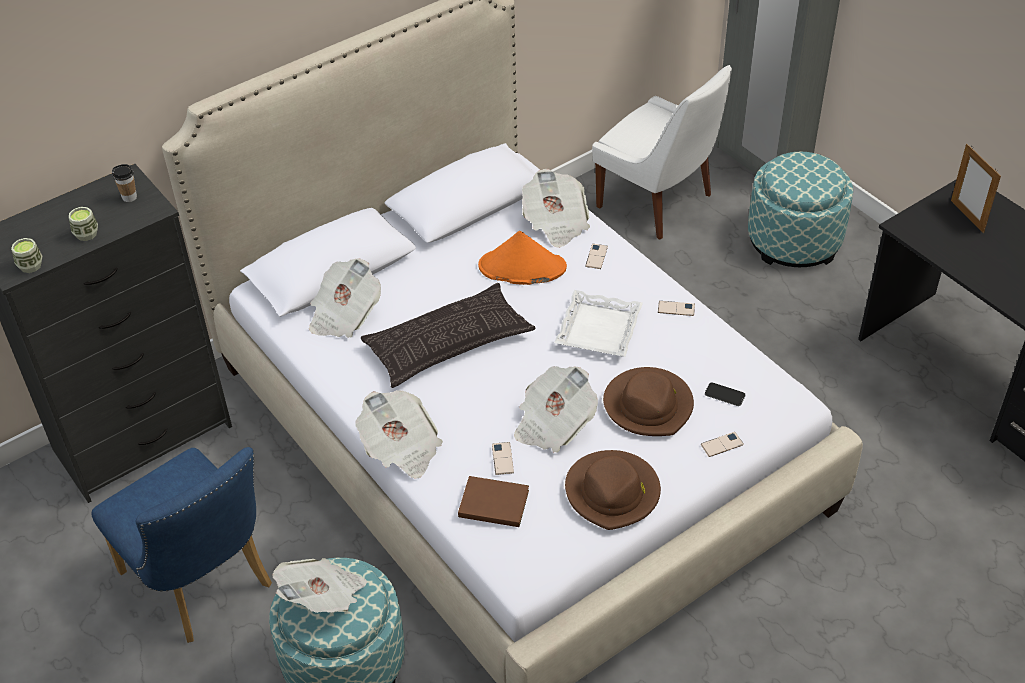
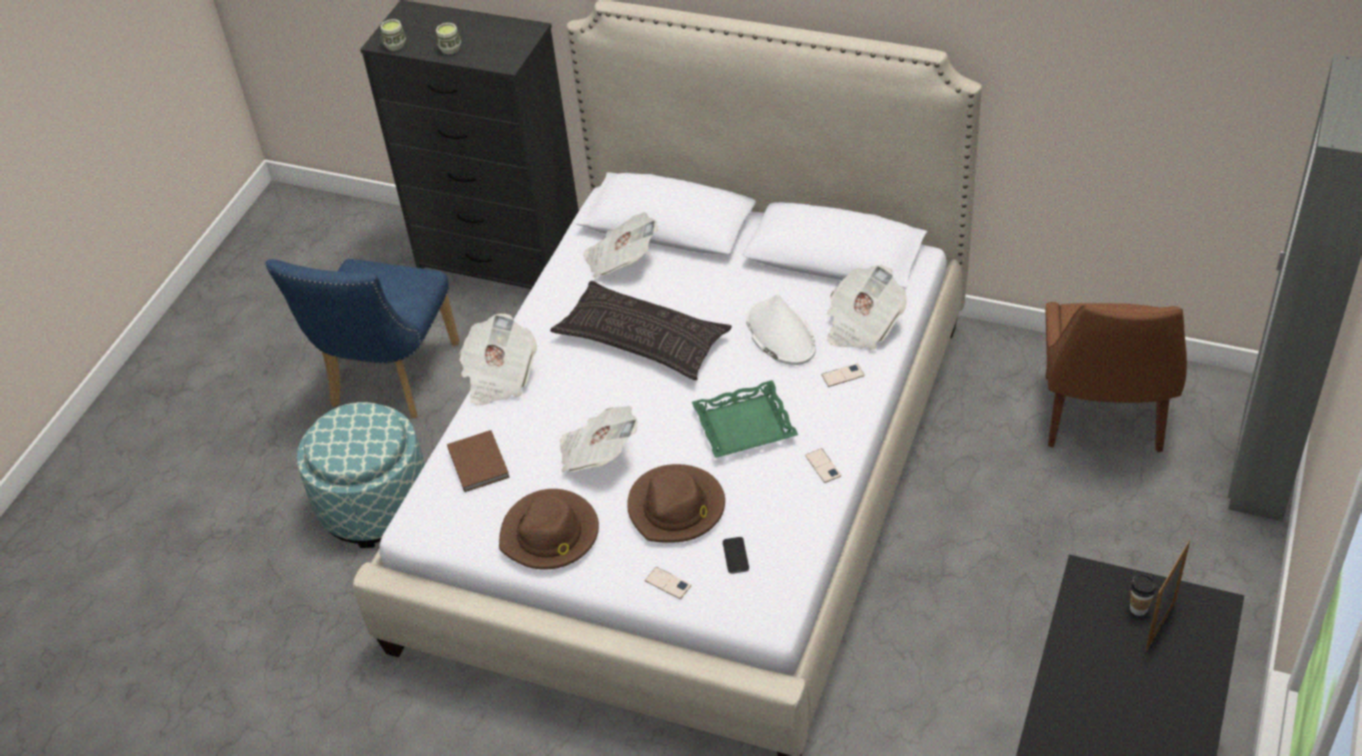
camera: 60 degrees right, 0 degrees up
(129, 197) = (509, 43): cup -> cup (1138, 608)
(324, 597) = (350, 429): newspaper -> none
(502, 458) = (532, 442): phone -> none
(522, 267) = (780, 334): orange hat -> white hat
(598, 329) = (744, 425): white tray -> green tray
(658, 203) = (1103, 417): white chair -> brown chair
(794, 240) = (1162, 555): ottoman -> none

